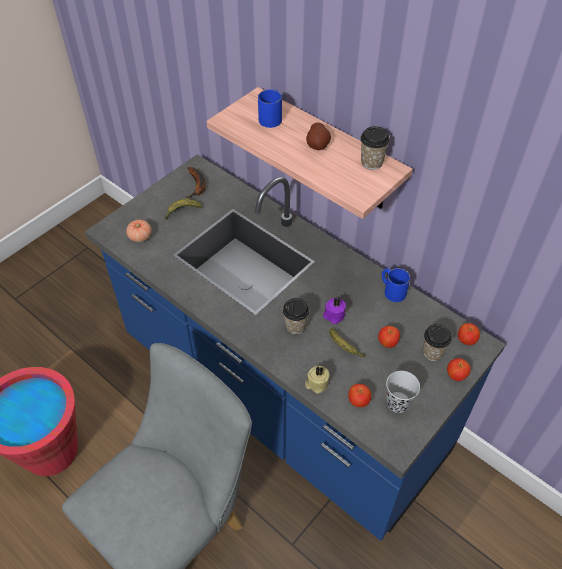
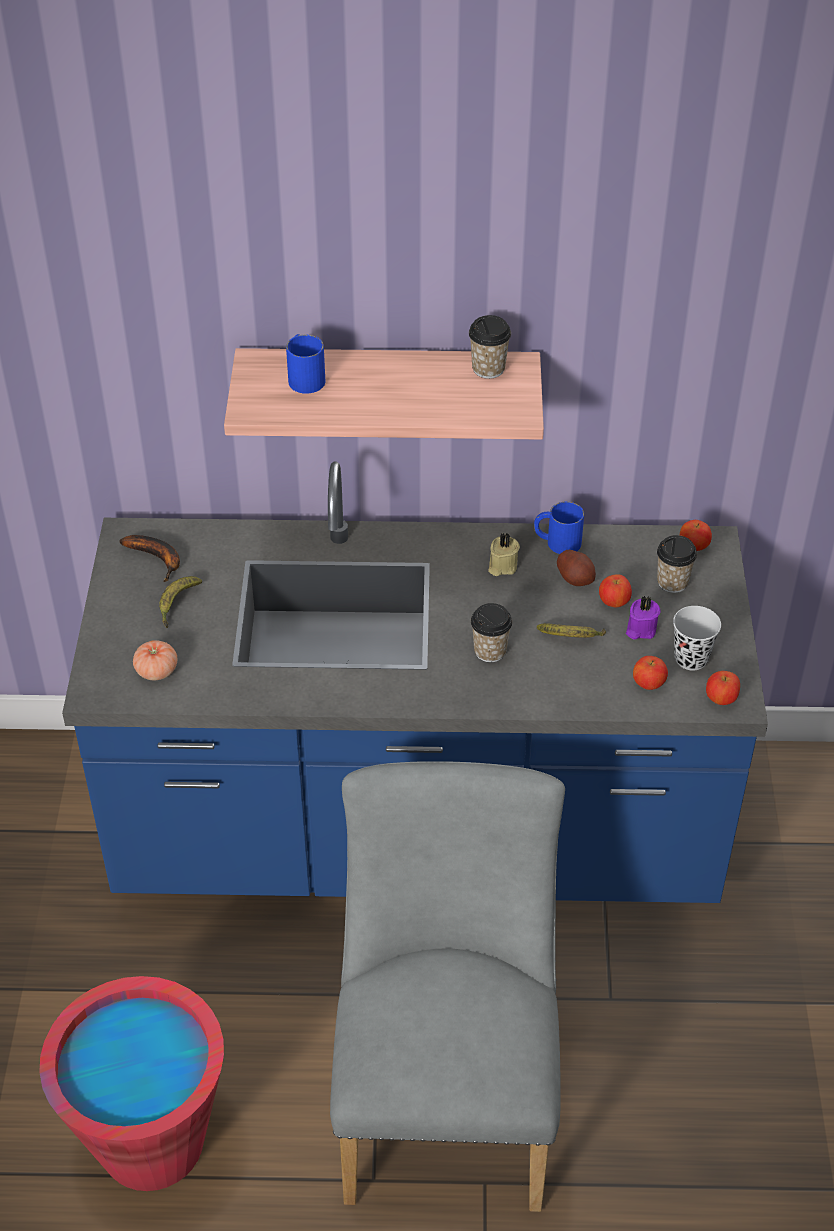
camera: 40 degrees left, 5 degrees down
(316, 383) = (584, 696): beige candle -> beige candle (501, 566)
(318, 145) = (402, 381): potato -> potato (575, 578)
(333, 315) = (521, 611): purple candle -> purple candle (640, 629)
(456, 375) = (720, 591): apple -> apple (721, 699)

